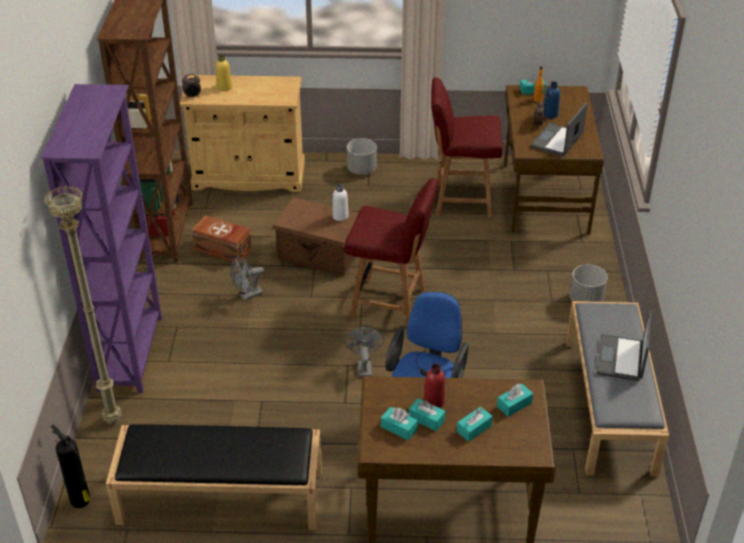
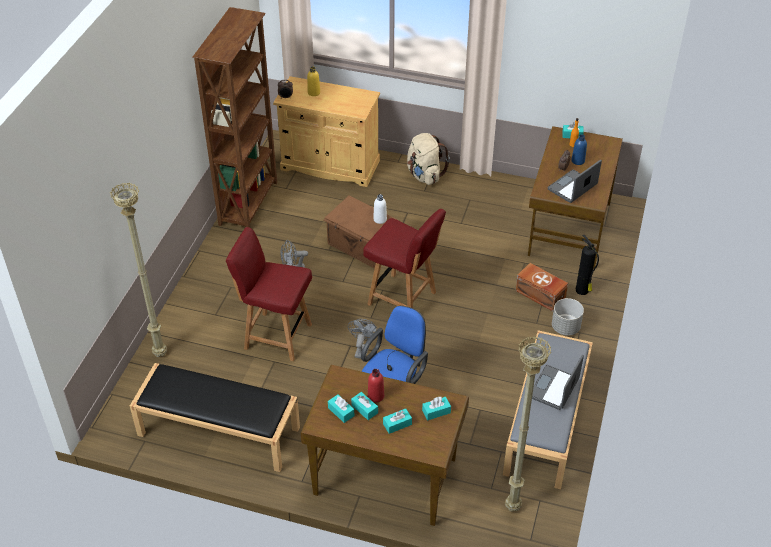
camera: 15 degrees right, 5 degrees up
(81, 501) = (118, 412): fire extinguisher -> fire extinguisher (582, 291)
(131, 352) = (190, 302): purple bookcase -> none
(223, 250) = (287, 228): brown storage box -> brown storage box (540, 295)
(362, 170) = (424, 175): grey planter -> beige backpack
(461, 200) = (497, 218): red chair -> red chair (276, 336)
(612, 509) = (511, 507): none -> beige floor lamp

